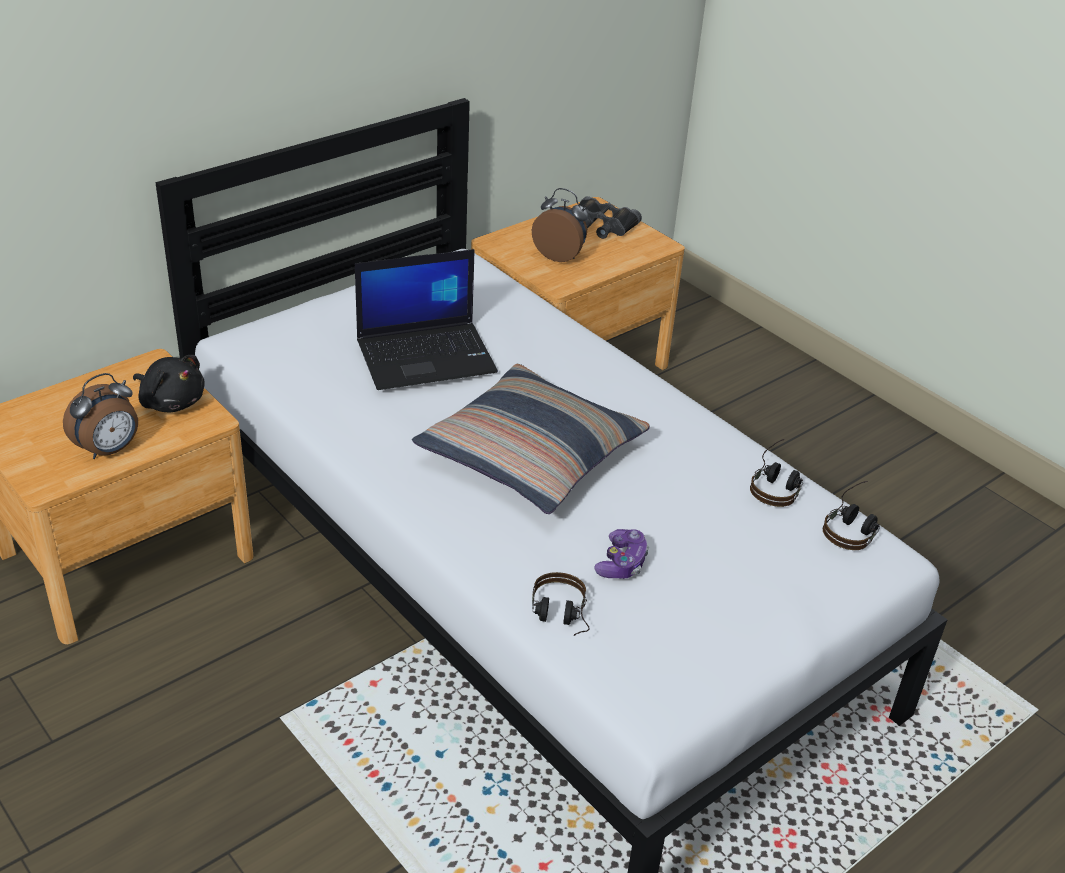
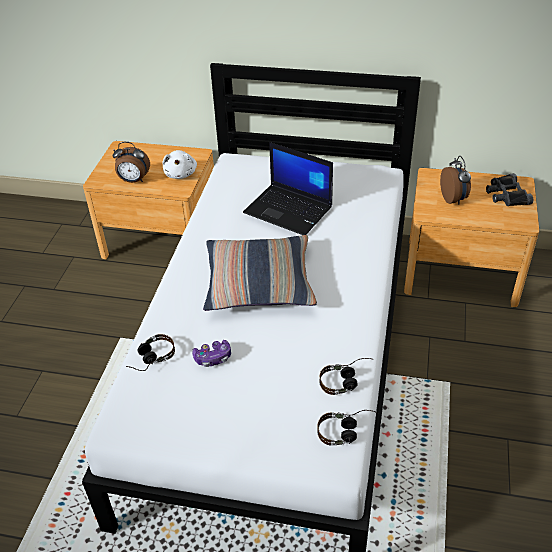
camera: 55 degrees right, 5 degrees up
(171, 402) = (181, 174): black plush toy -> white plush toy

